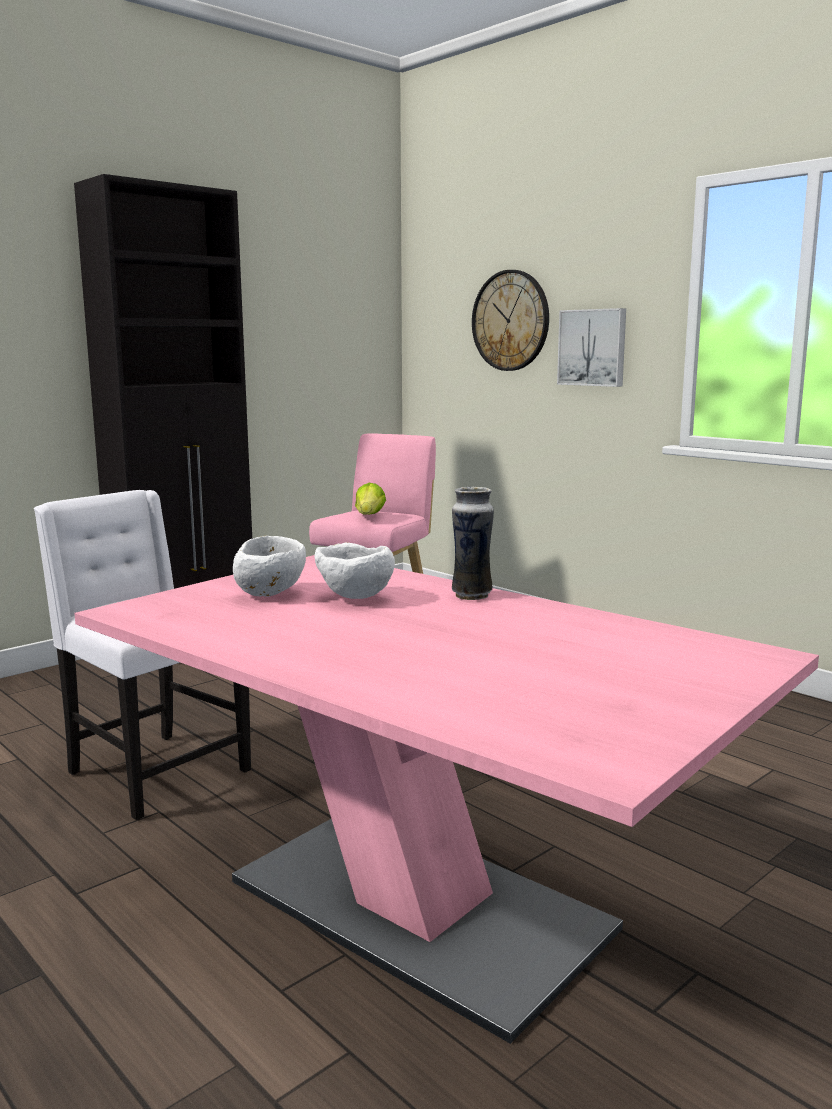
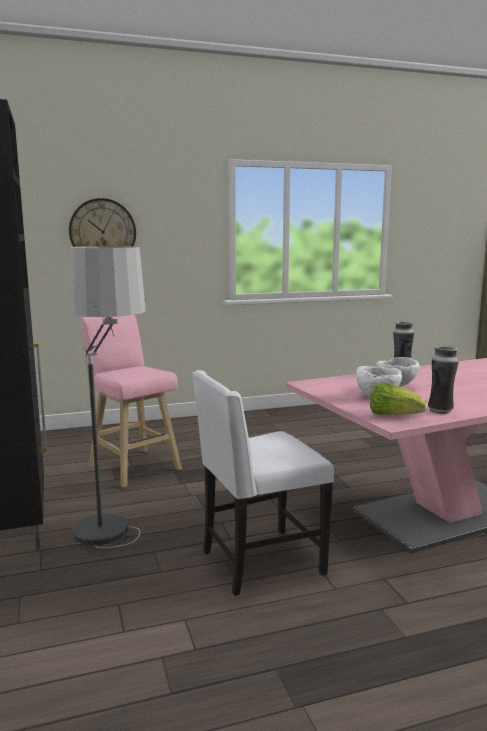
camera: 65 degrees left, 0 degrees up
(142, 697) = (113, 555): none -> floor lamp
(209, 629) = (440, 411): none -> vase
(369, 516) = (146, 371): lettuce -> lettuce (393, 415)
(593, 347) = (170, 249): picture -> none

